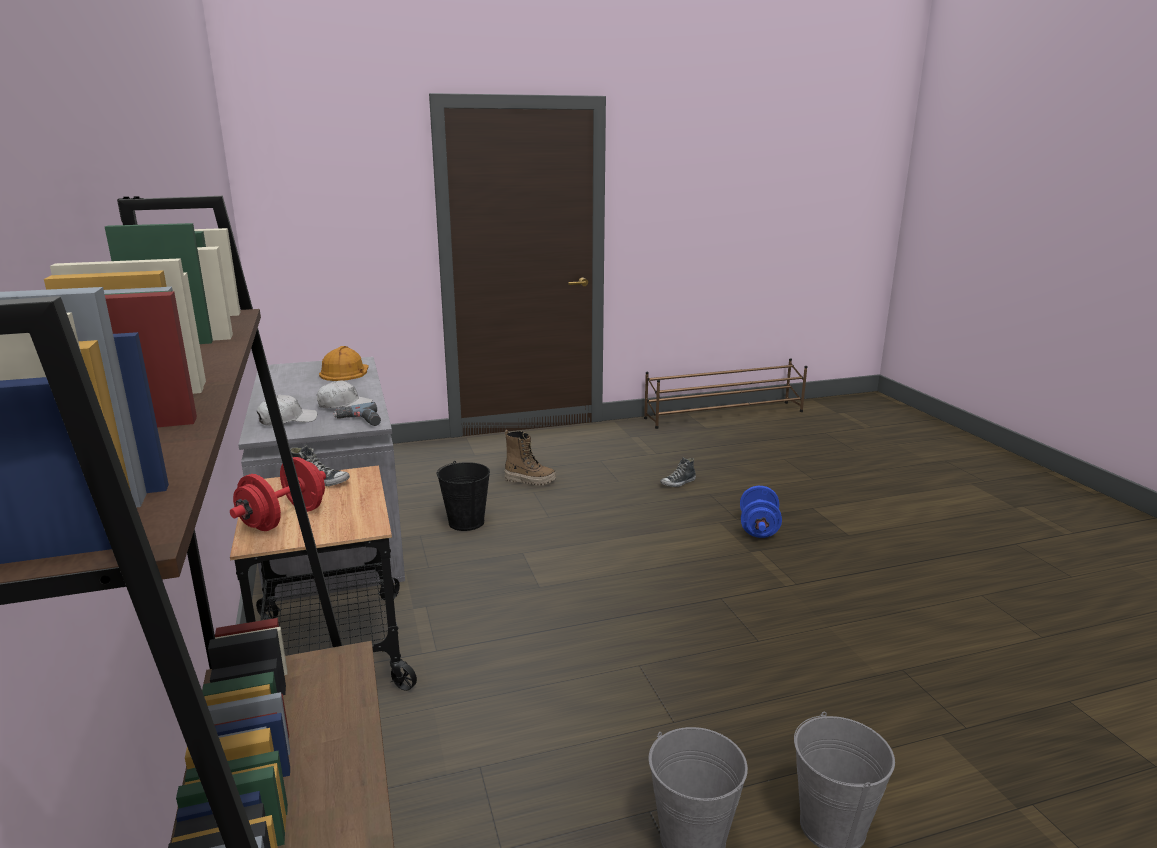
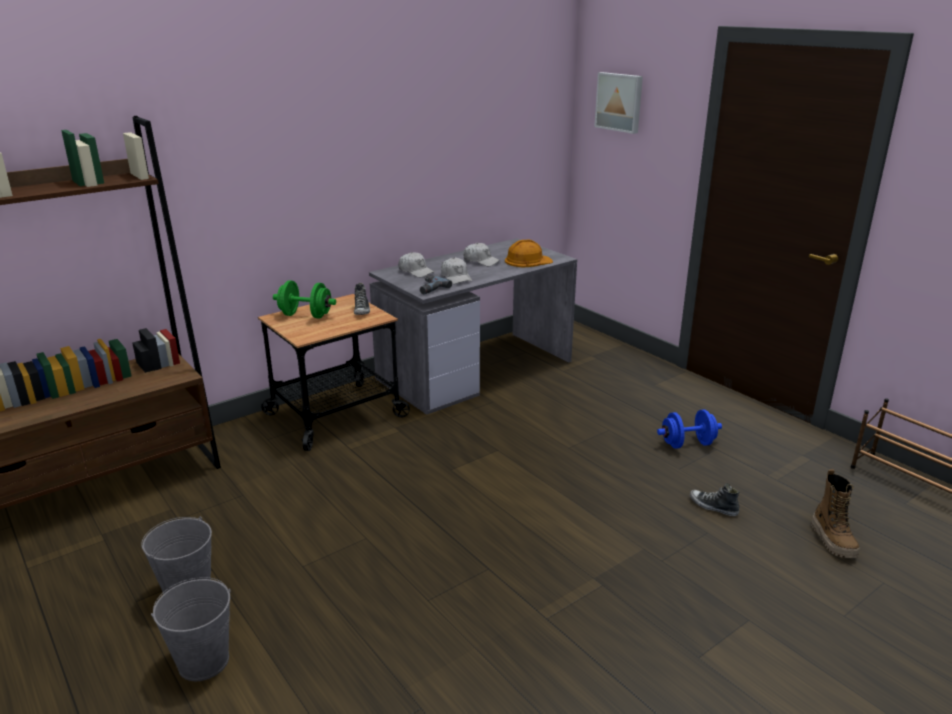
camera: 70 degrees right, 5 degrees up
(284, 519) = (306, 315): red dumbbell -> green dumbbell
(308, 389) = (481, 261): none -> white cap
(311, 182) = (620, 102): none -> picture
(466, 522) = (527, 414): black bucket -> none
(530, 480) = (630, 422): boot -> boot (833, 541)
(758, 528) = (652, 579): blue dumbbell -> blue dumbbell (687, 444)

